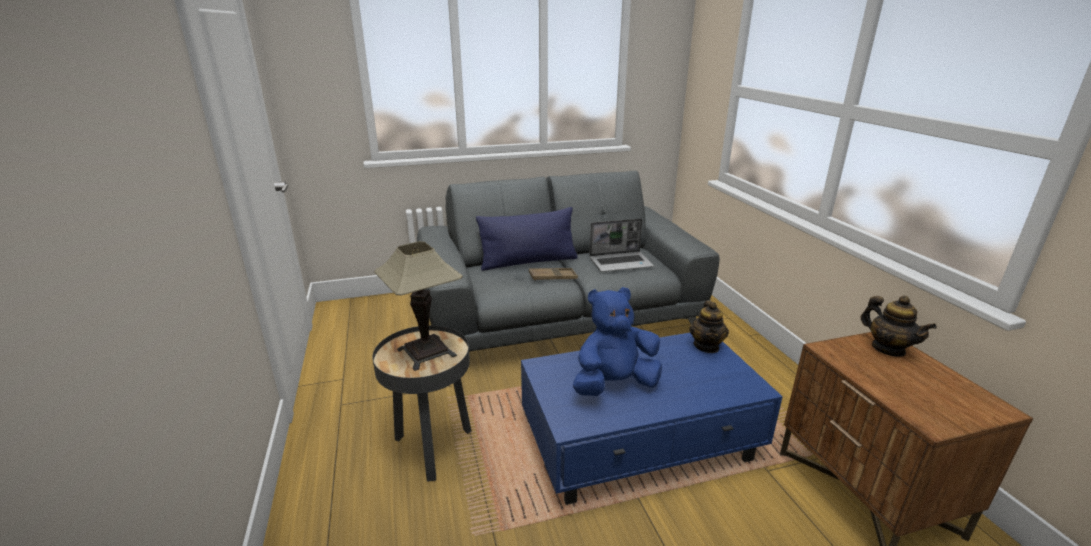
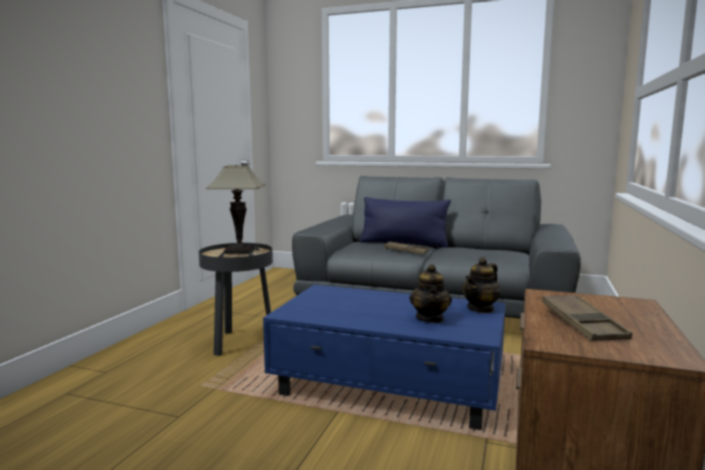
camera: 35 degrees right, 15 degrees down
(614, 384) = (357, 307): blue plush toy -> none
(621, 263) = (482, 254): laptop -> none
(888, 349) = (622, 307): teapot -> teapot (430, 318)
(907, 386) = (582, 324): none -> brown tray

